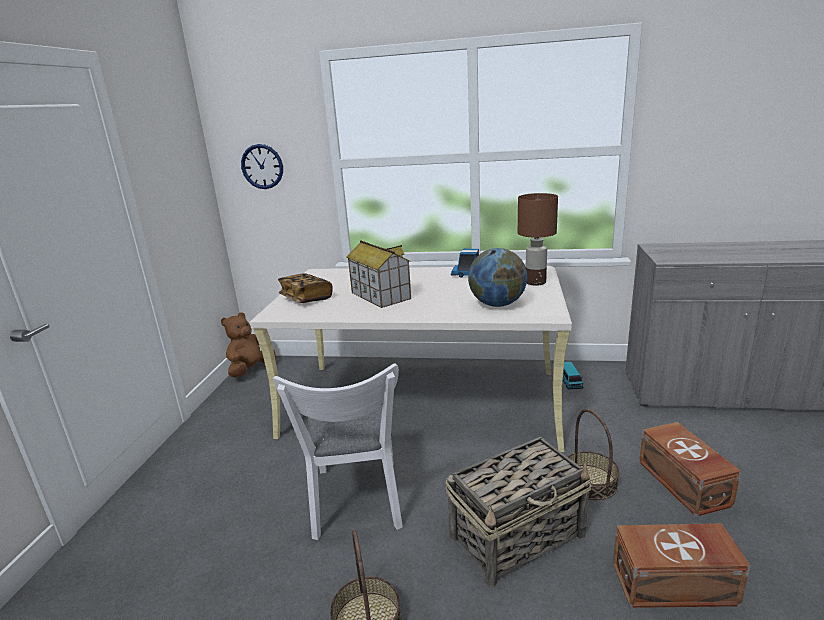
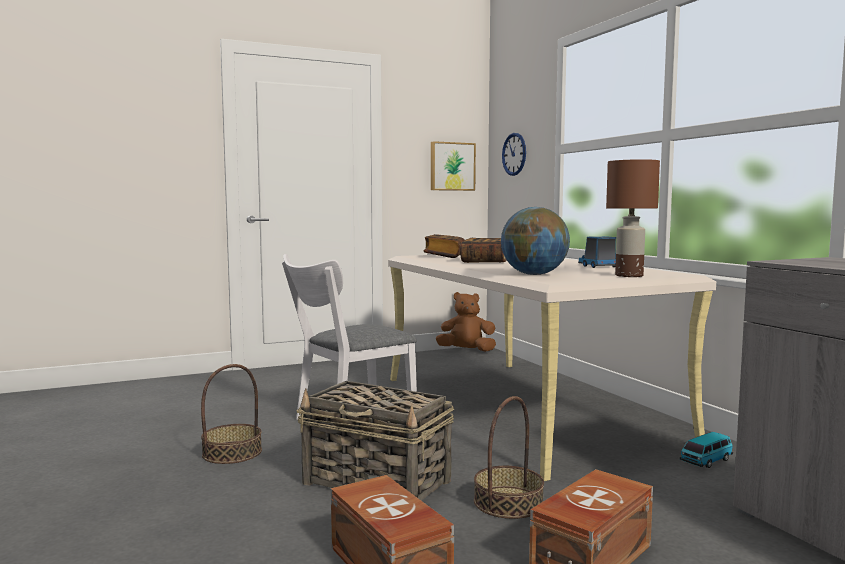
camera: 55 degrees right, 15 degrees down
(190, 187) = (452, 166): none -> picture
(380, 295) = (486, 262): toy house -> book

